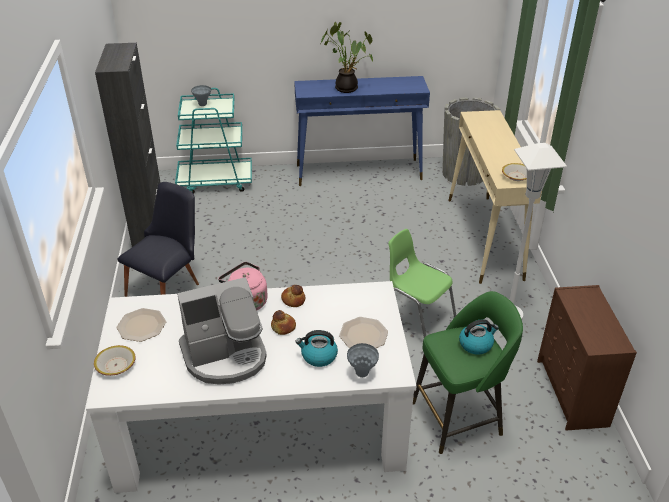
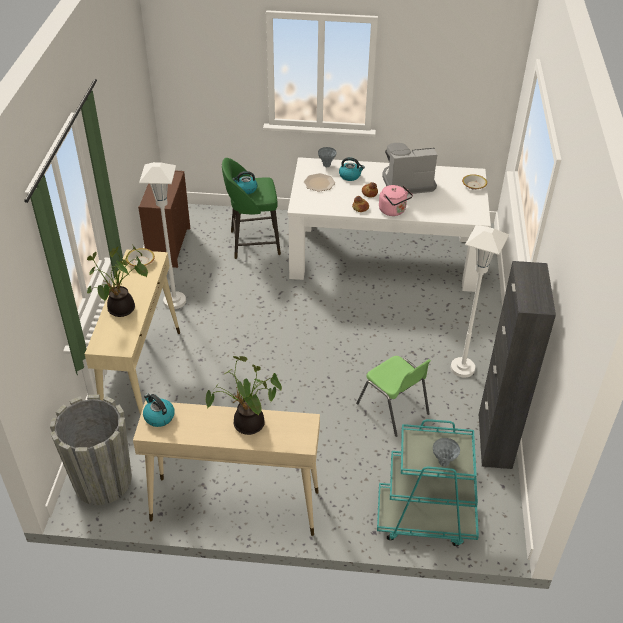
camera: 170 degrees left, 5 degrees up
(142, 325) = (463, 205): plate -> none
(168, 287) = (462, 368): black chair -> white floor lamp
(359, 172) = (234, 506): blue console table -> beige console table
(413, 86) = (158, 416): none -> kettle
(415, 317) = (250, 311): green chair -> green chair (393, 409)
(497, 137) = (121, 310): none -> potted plant

